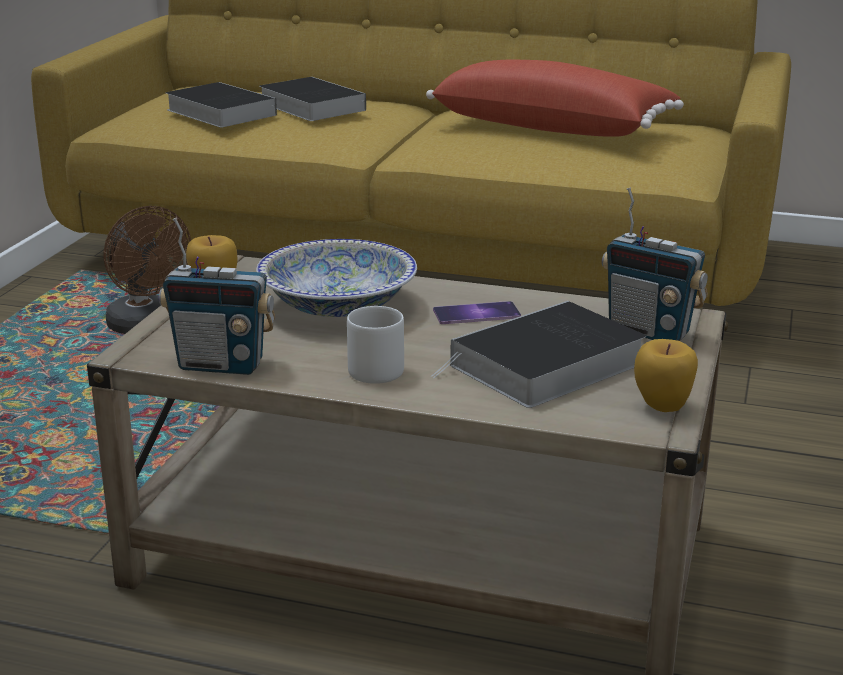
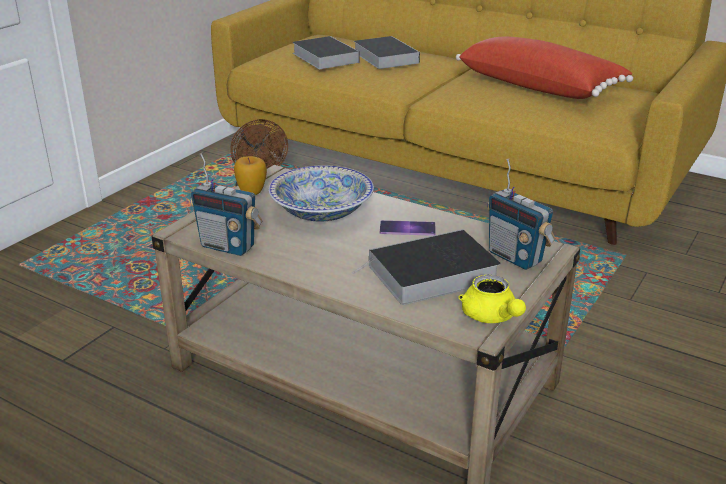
camera: 15 degrees right, 5 degrees up
(375, 368) = (320, 262): grey mug -> none
(662, 407) = (491, 317): apple -> yellow teapot

